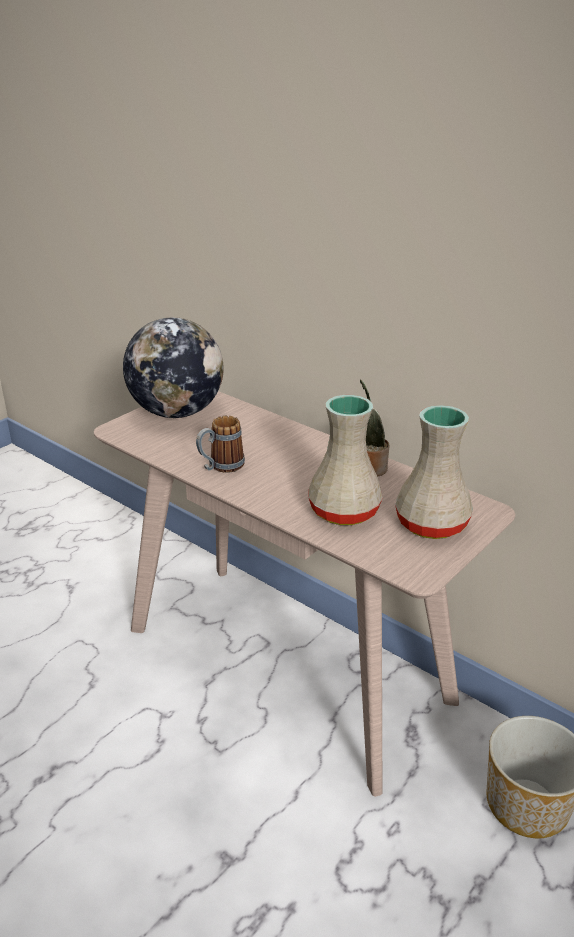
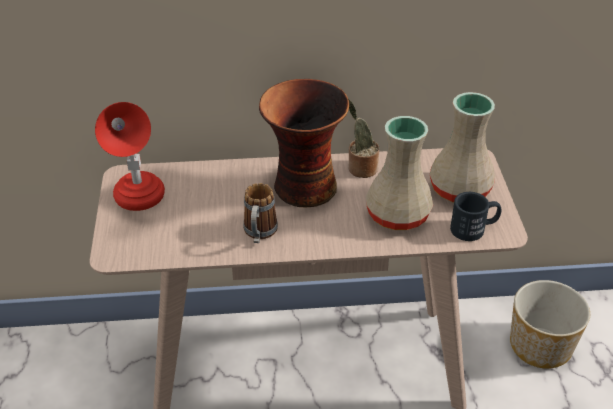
camera: 45 degrees left, 10 degrees up
(177, 412) = (140, 205): globe -> red table lamp
(301, 457) = (303, 188): none -> vase
(395, 556) = (474, 228): none -> black mug

